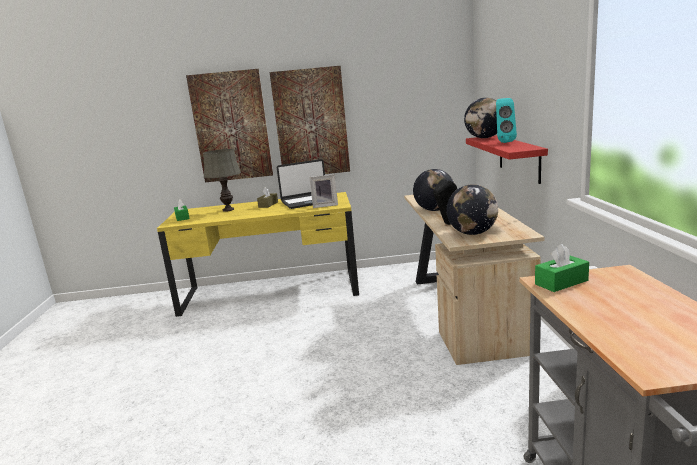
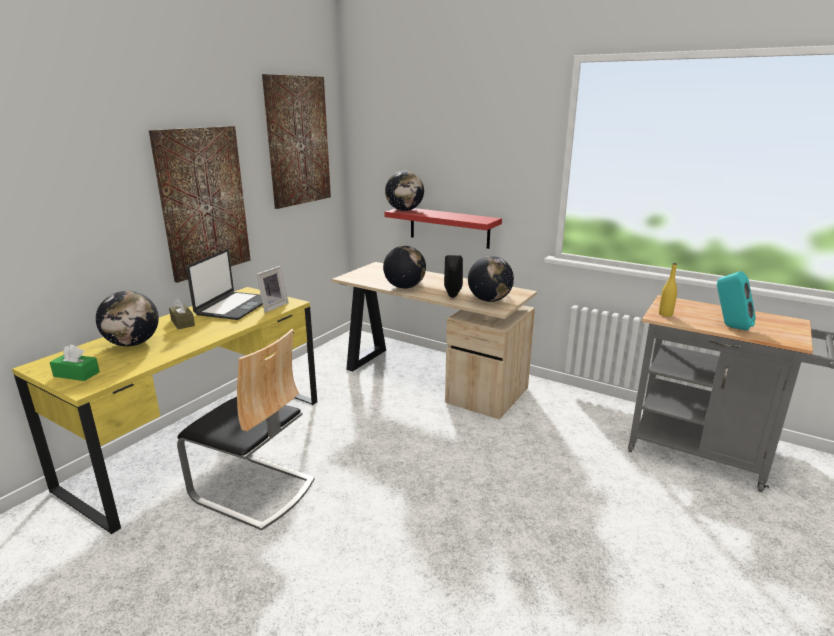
camera: 55 degrees left, 5 degrees up
(228, 210) = (133, 344): grey table lamp -> globe
(231, 126) = (96, 214): picture -> picture (298, 141)
(244, 327) = (253, 490): none -> chair
(504, 142) = (443, 214): turquoise speaker -> turquoise speaker (730, 326)
(561, 282) = (665, 314): green tissue box -> yellow bottle

